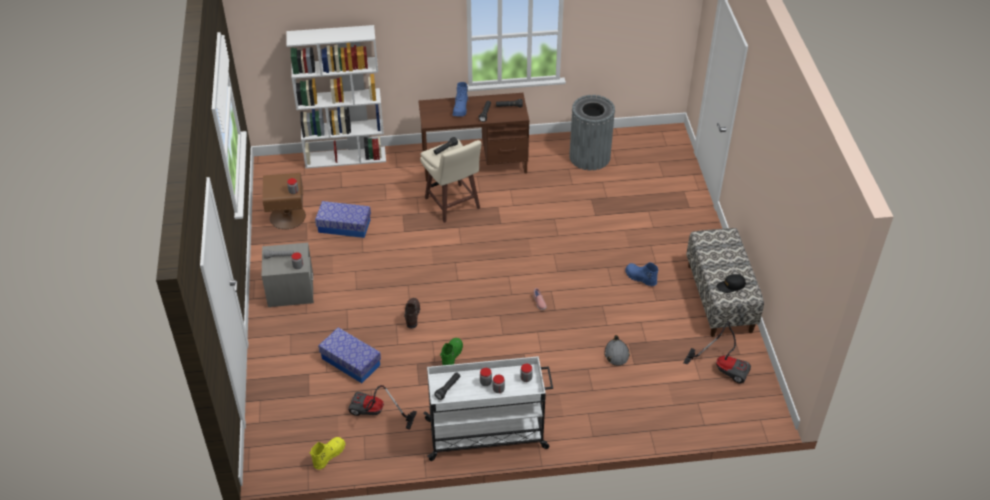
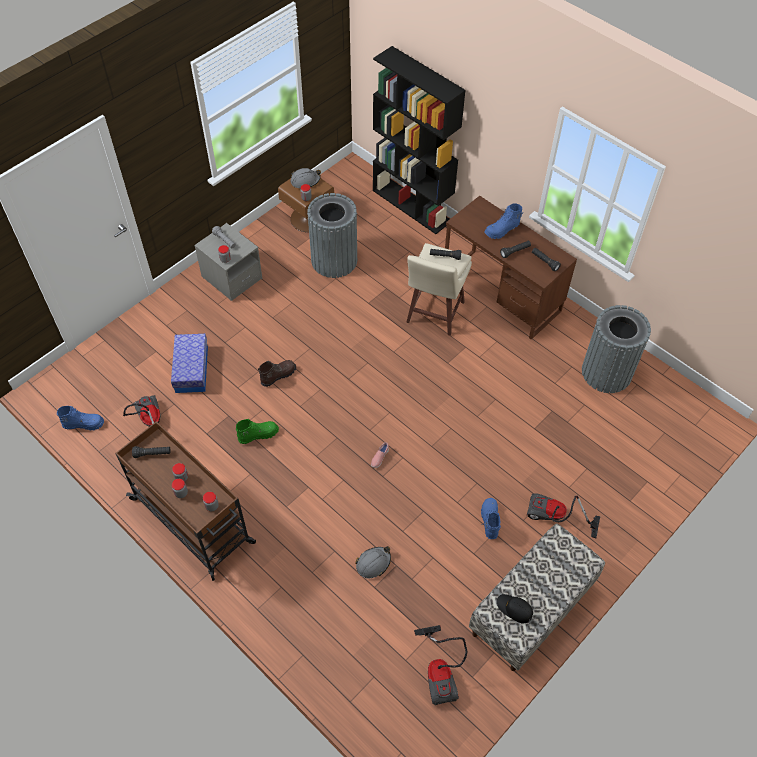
camera: 50 degrees right, 10 degrees up
(276, 183) = (305, 181): none -> grey hard hat
(328, 455) = (84, 424): yellow boot -> blue boot
(344, 226) = (334, 260): storage box -> grey trash can
(346, 157) = (412, 206): white bookcase -> black bookcase
(488, 434) = (193, 522): white cart -> brown cart
(668, 247) = (555, 518): none -> vacuum cleaner

